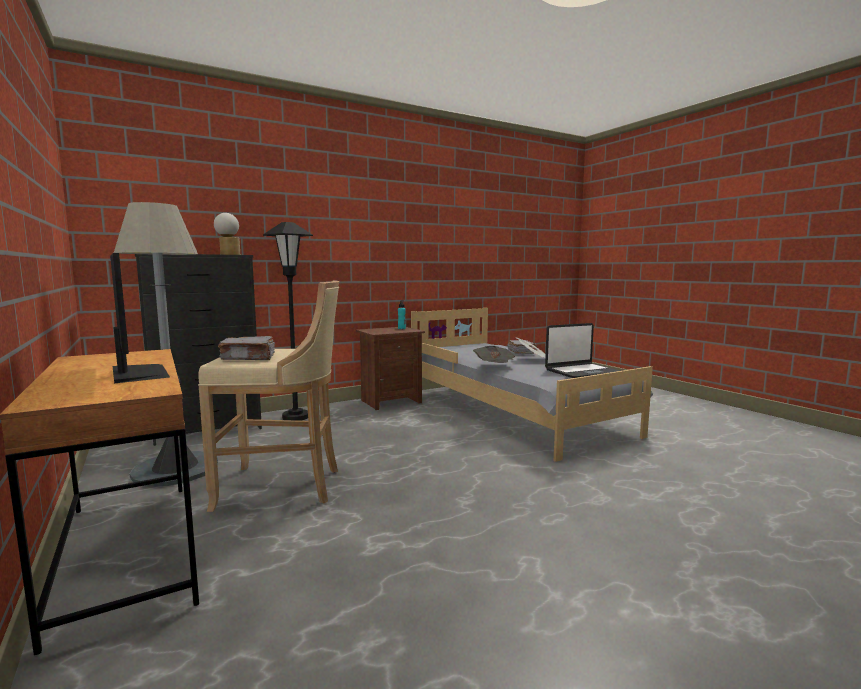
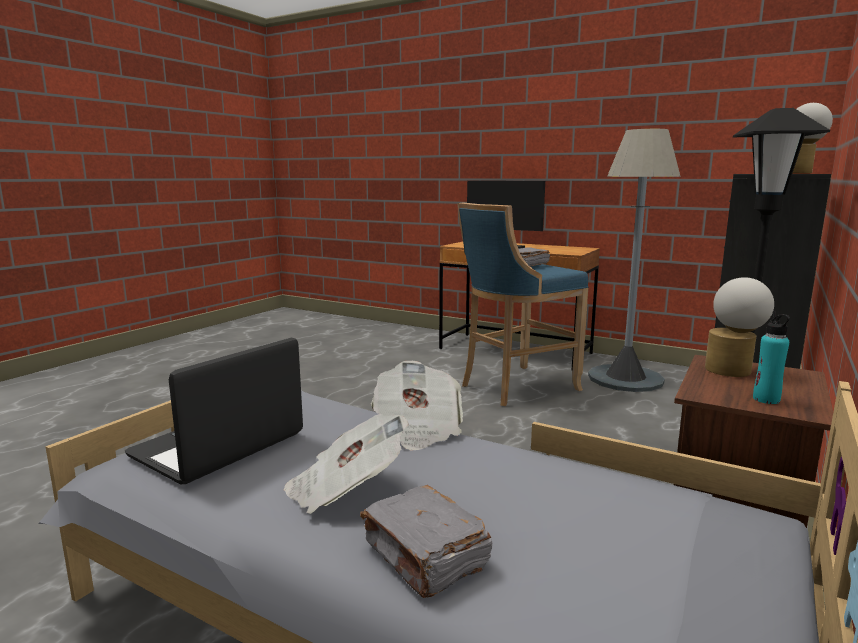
camera: 150 degrees right, 5 degrees up
(284, 487) = (514, 387): beige stool -> blue stool
(380, 331) = (733, 369): none -> table lamp

